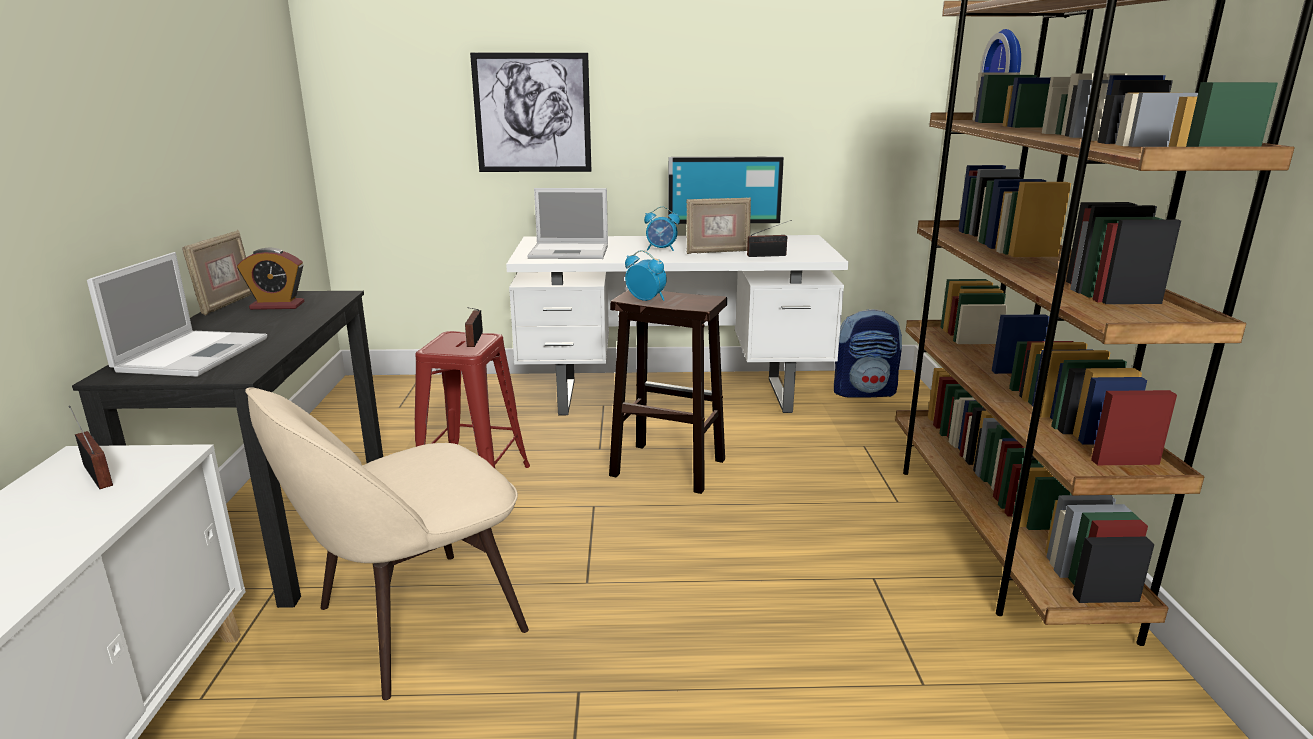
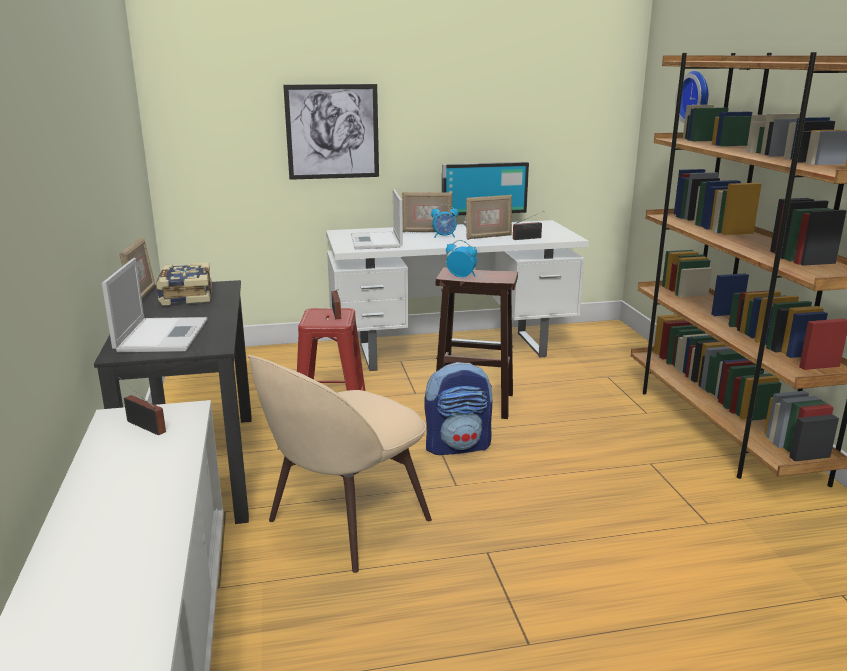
camera: 10 degrees left, 0 degrees up
(277, 306) = (185, 295): alarm clock -> book
(571, 252) = (376, 241): laptop -> laptop turned 90 degrees clockwise
(644, 243) = (426, 232): none -> picture frame
(864, 392) = (592, 338): backpack -> backpack (458, 446)

